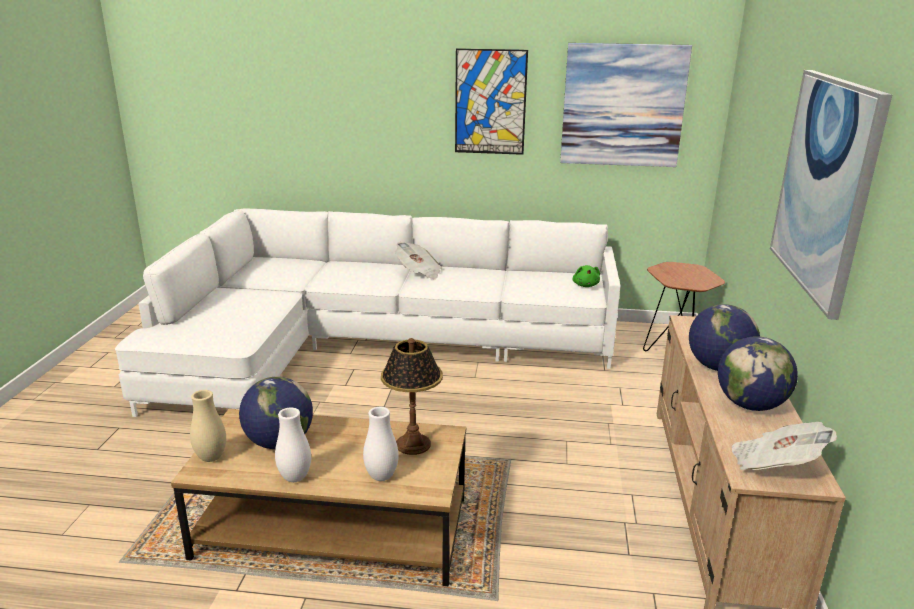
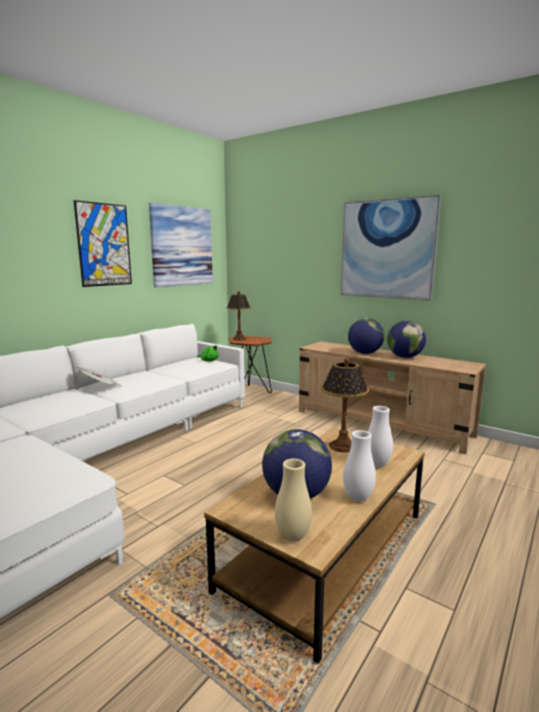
camera: 60 degrees left, 10 degrees down
(675, 268) = (239, 339): none -> table lamp
(774, 465) = (459, 365): newspaper -> none

